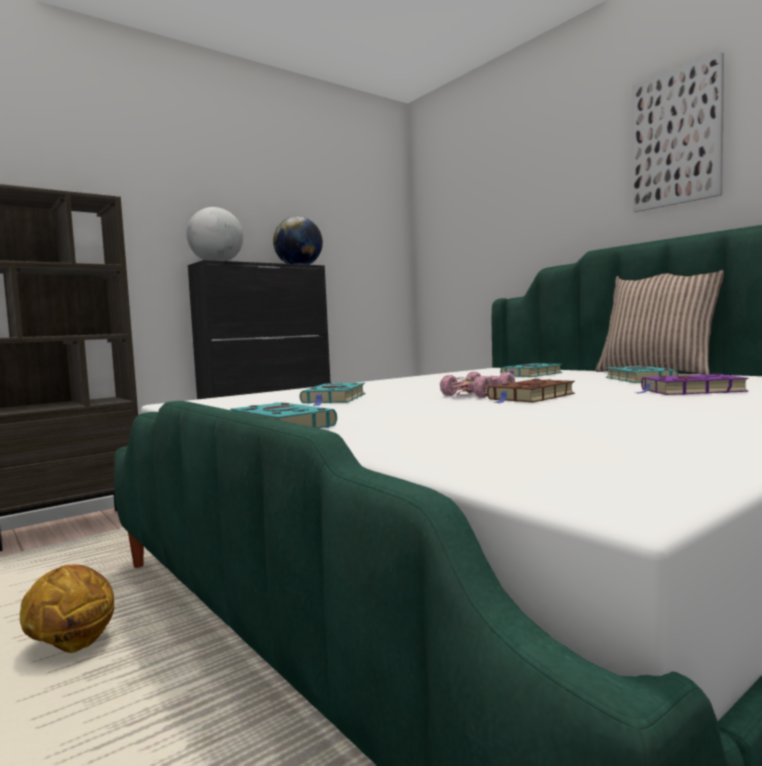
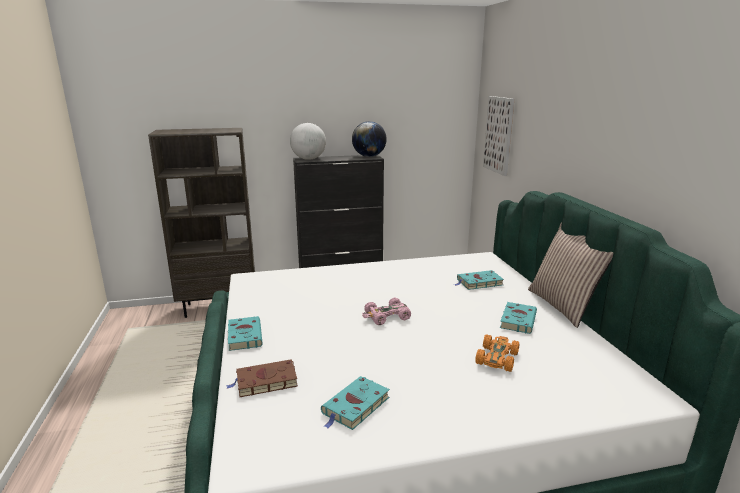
camera: 25 degrees right, 15 degrees up
(72, 646) = (180, 393): basketball -> none
(334, 399) = (314, 298): turquoise book -> turquoise book (355, 406)
(530, 397) = (401, 334): brown book -> brown book (265, 382)
(676, 138) = (623, 124): picture -> picture (499, 135)
(689, 391) = (497, 358): purple book -> orange toy car

